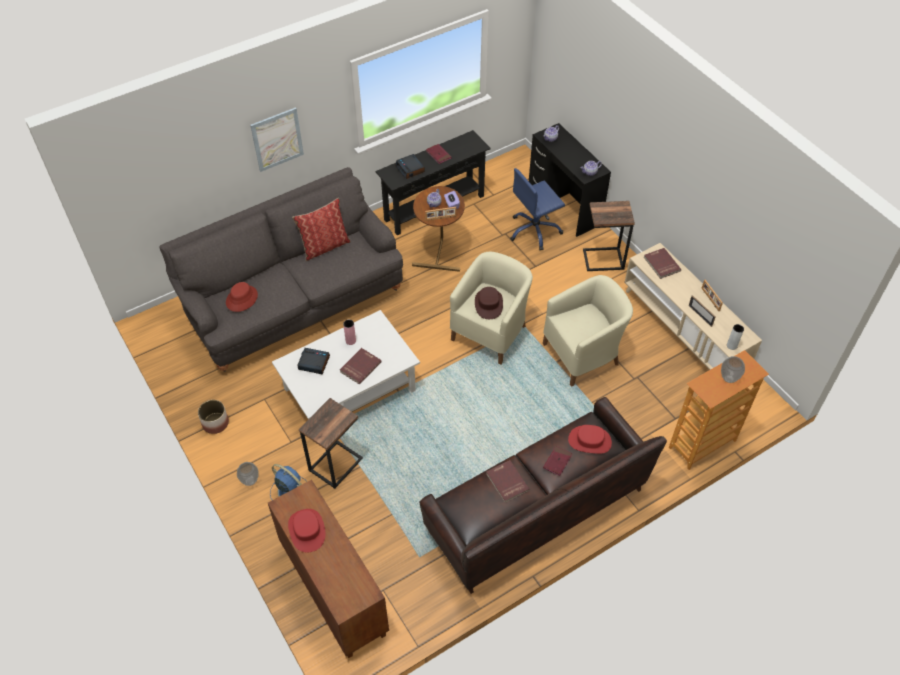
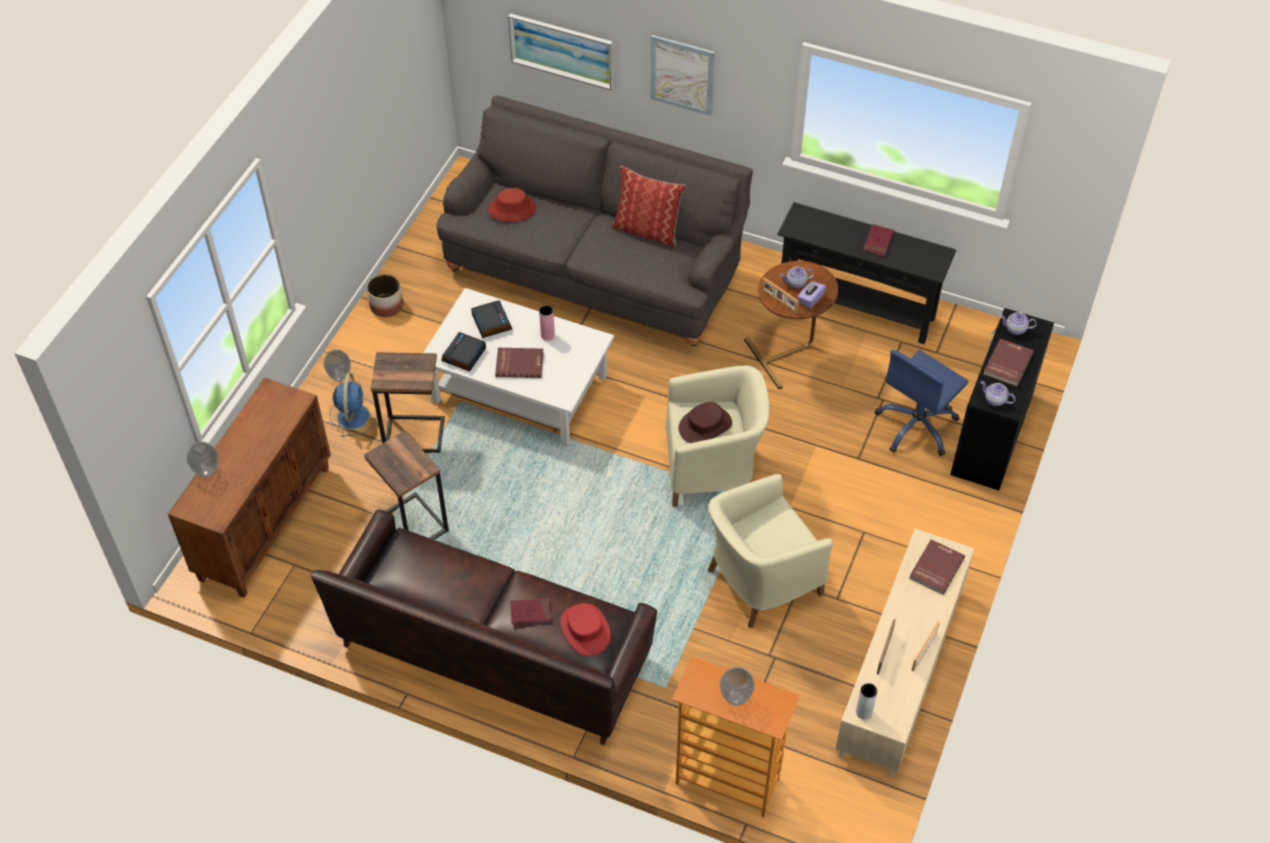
camera: 55 degrees right, 0 degrees up
(188, 181) = (562, 50): none -> picture
(307, 530) = (254, 427): red hat -> none
(322, 580) = (207, 472): none -> vase
(410, 169) = (828, 230): alarm clock -> alarm clock (464, 355)
(506, 482) = (465, 579): red book -> red book (1007, 363)
(534, 231) = (917, 426): blue office chair -> blue office chair turned 75 degrees counterclockwise
(583, 354) = (760, 581): beige armchair -> beige armchair turned 120 degrees clockwise
(603, 260) = (938, 524): side table -> side table (412, 525)

